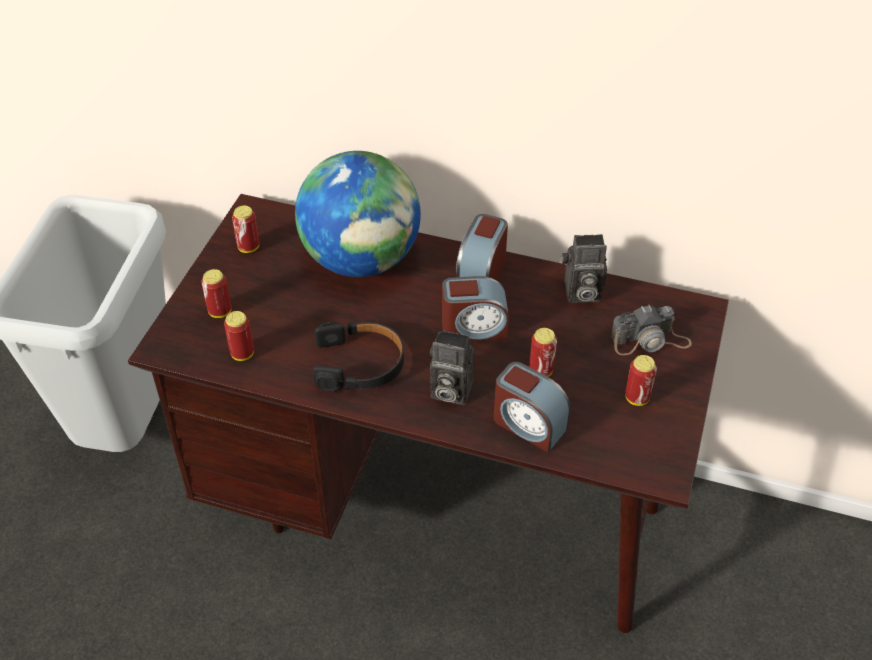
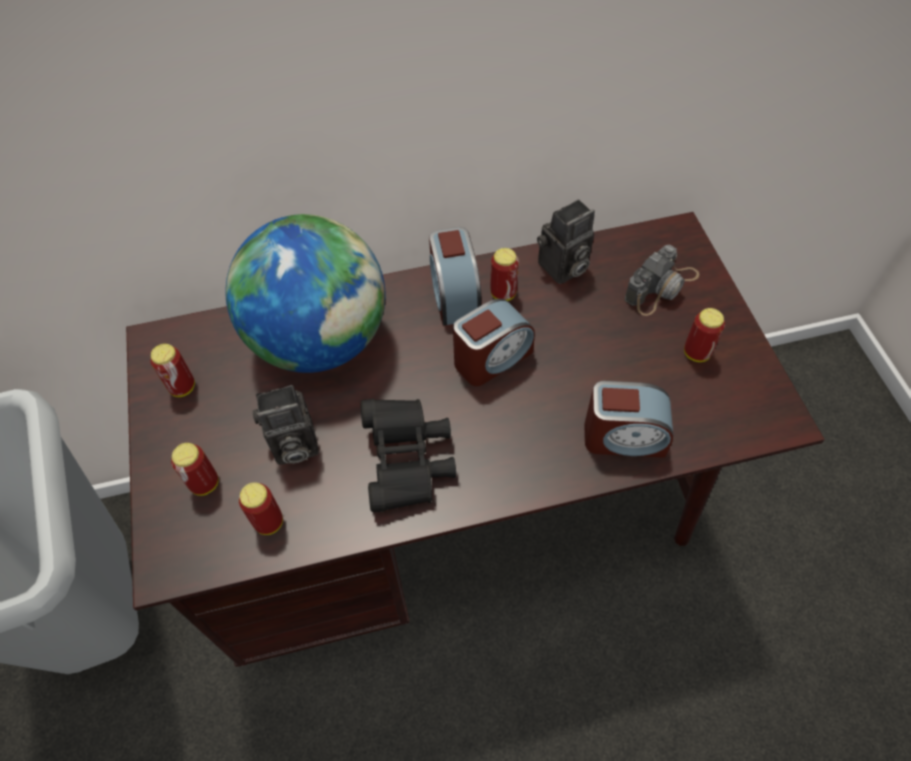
camera: 30 degrees left, 10 degrees up
(360, 364) = (408, 463): black headphones -> black binoculars
(448, 390) = (520, 442): camera -> camera (292, 446)
(541, 371) = (590, 371): can -> can (503, 293)

